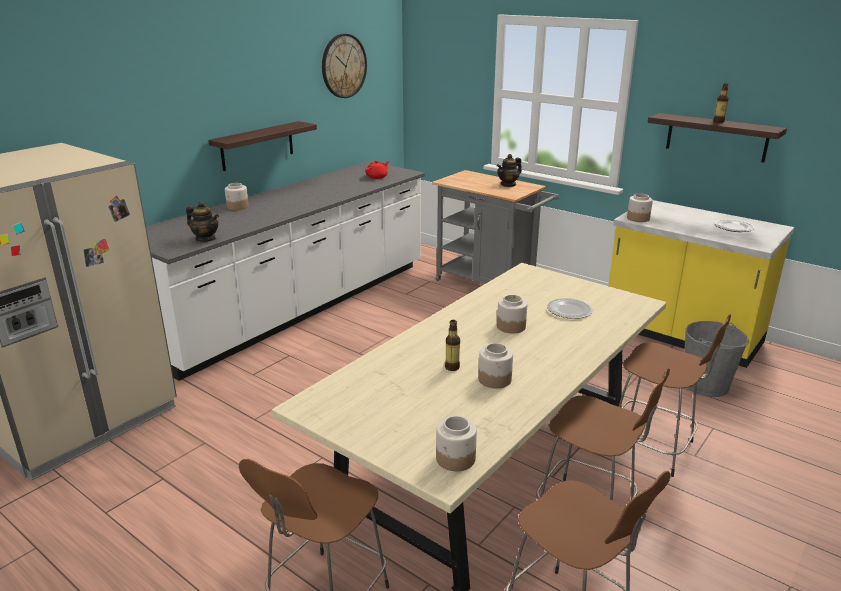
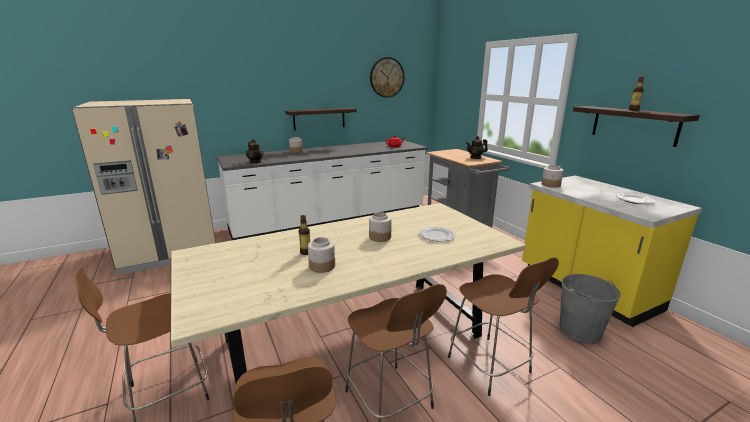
camera: 25 degrees right, 5 degrees down
(455, 459) = (221, 310): jar -> none

